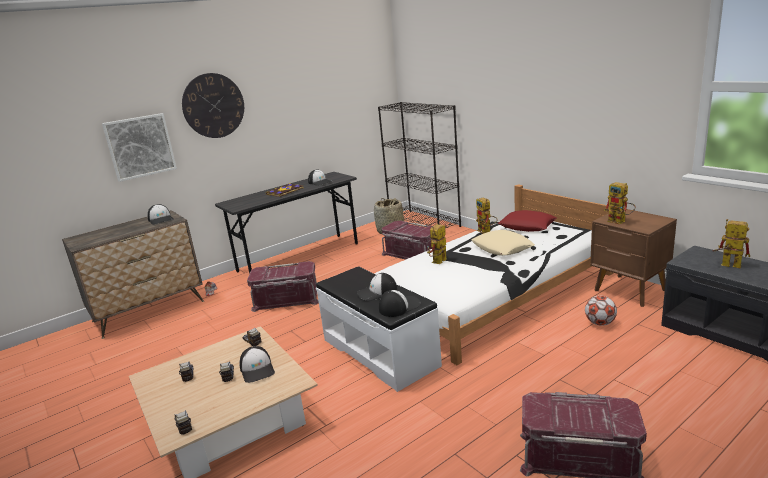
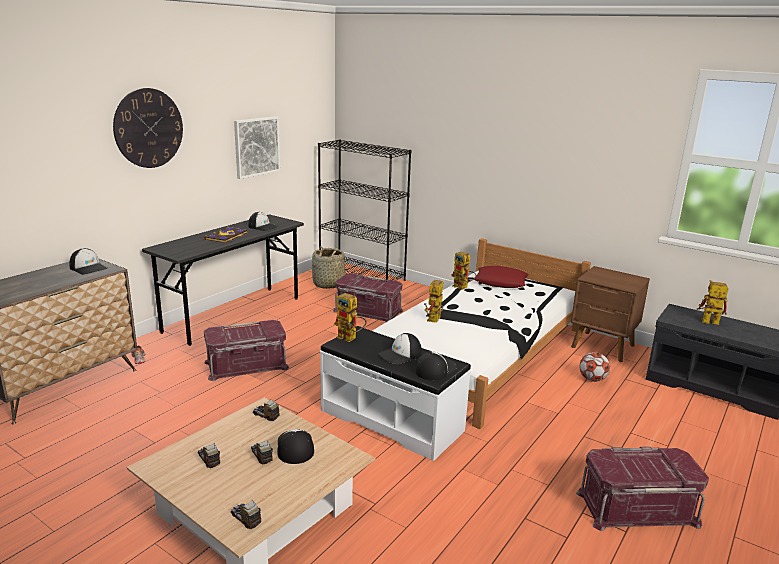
camera: 20 degrees left, 0 degrees up
(140, 146) = (60, 173): picture -> picture (256, 146)
(257, 369) = (294, 447): cap -> cap turned 150 degrees counterclockwise
(502, 248) = (490, 305): beige pillow -> none
(620, 221) = (603, 280): toy robot -> toy robot (350, 338)

